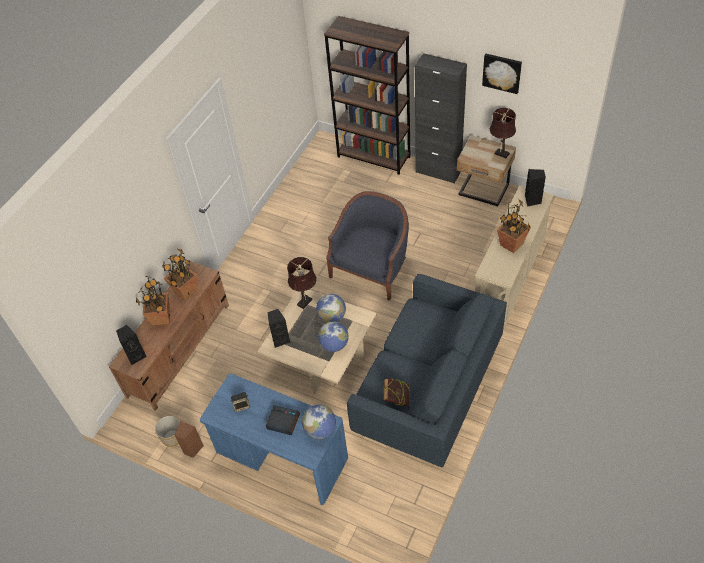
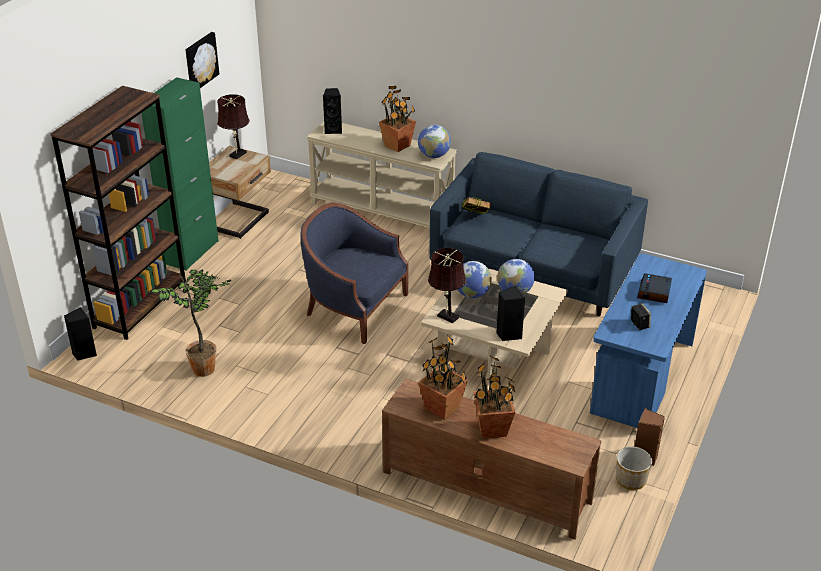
camera: 95 degrees left, 15 degrees down
(136, 356) = (561, 448): black speaker -> black speaker (84, 353)
(308, 197) = (205, 367): none -> potted plant
(320, 430) = (658, 267): globe -> globe (434, 155)
(396, 399) = (588, 245): book -> book (475, 219)
(438, 172) = (192, 252): black cabinet -> green cabinet

